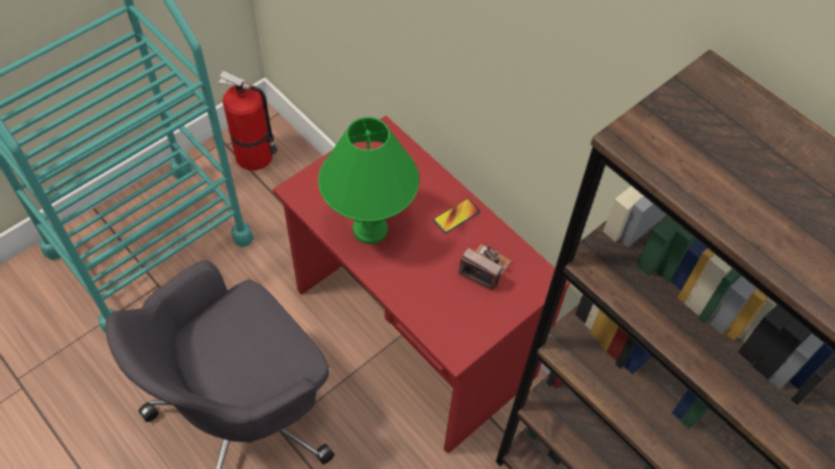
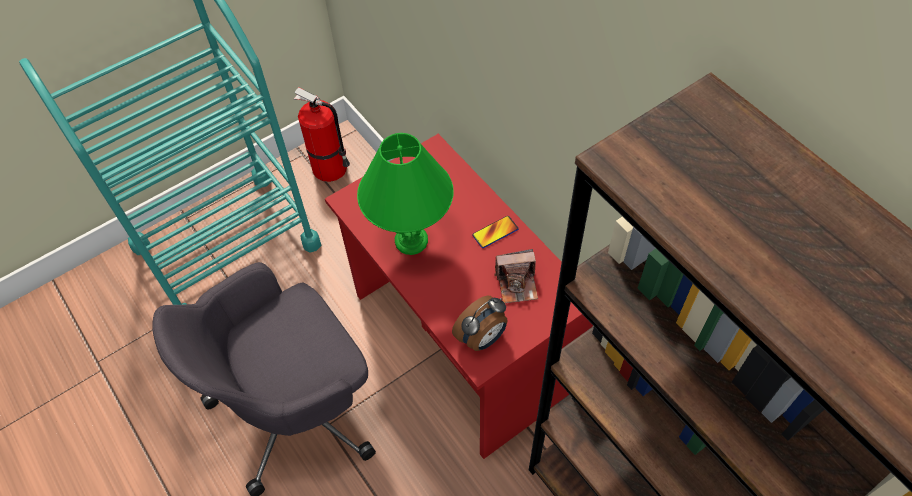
camera: 10 degrees right, 0 degrees up
(455, 326) = (482, 338): none -> alarm clock
(485, 268) = (517, 284): camera -> camera turned 135 degrees clockwise

